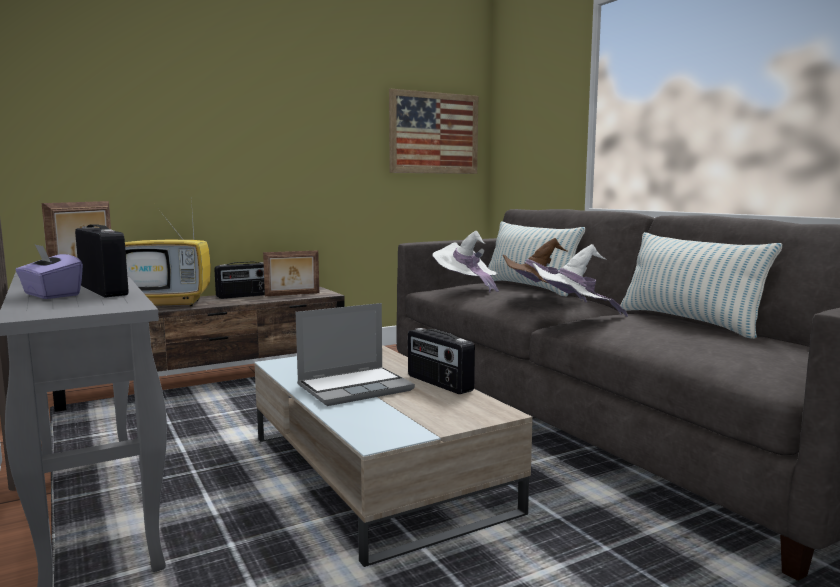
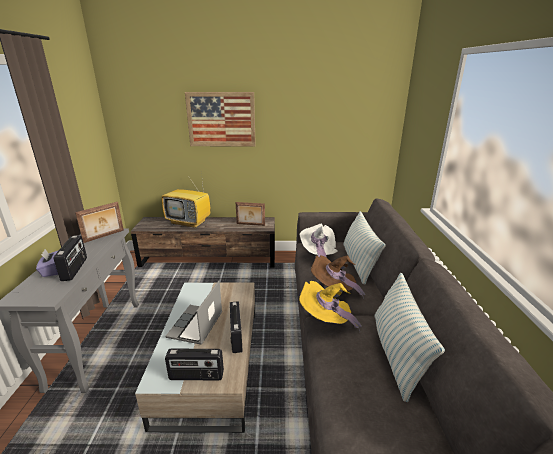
camera: 30 degrees right, 15 degrees up
(244, 296) = (228, 221): radio -> radio (196, 376)
(355, 387) = (196, 326): laptop -> laptop turned 105 degrees clockwise
(434, 133) = (356, 129): picture -> picture (221, 119)
(573, 317) = (326, 320): white hat -> yellow hat

